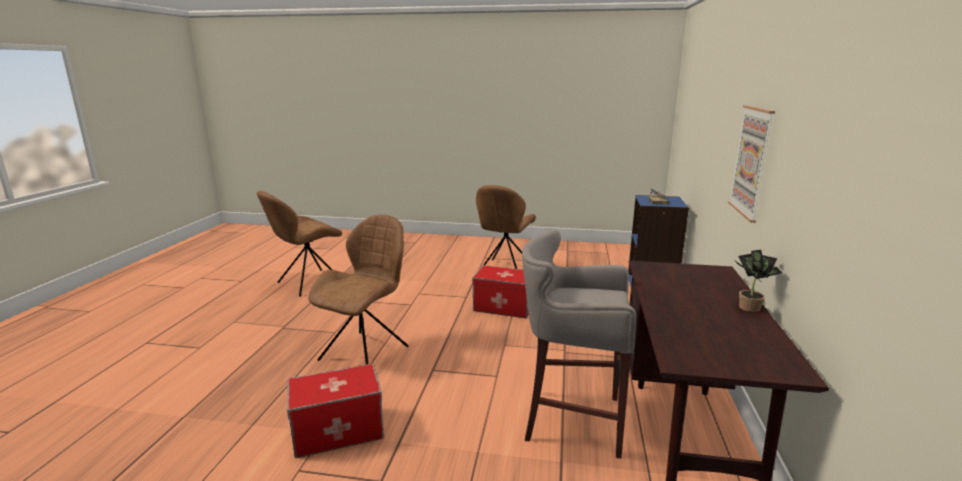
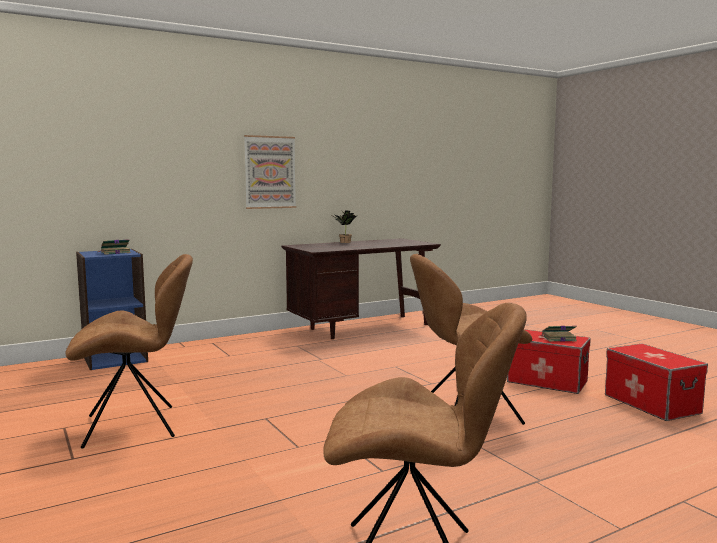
camera: 130 degrees left, 10 degrees down
(322, 386) = (558, 338): none -> book
(503, 307) = (267, 394): storage box -> storage box (652, 404)
(570, 419) = (399, 344): grey stool -> none

